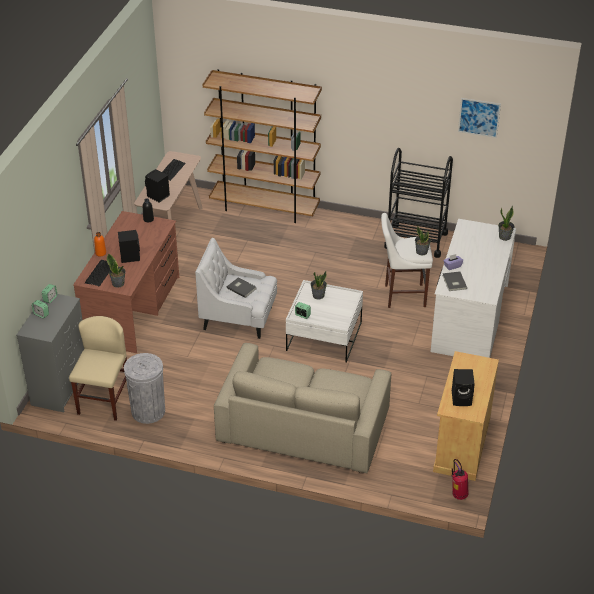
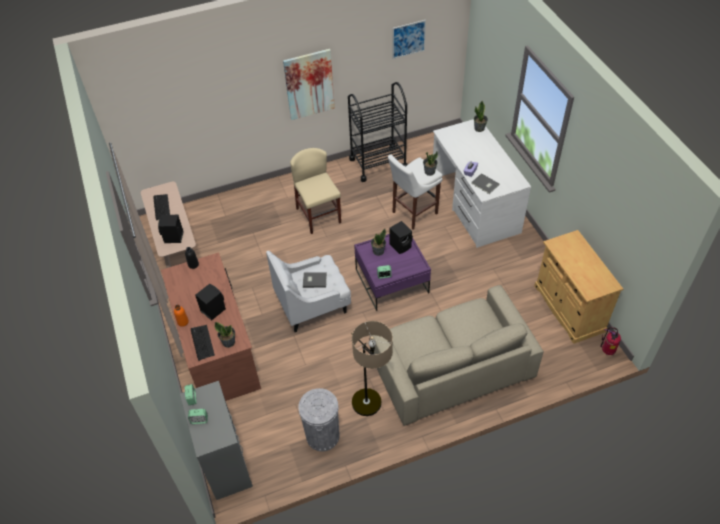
camera: 35 degrees left, 10 degrees up
(104, 400) = (277, 451): beige chair -> beige chair (318, 215)
(201, 418) = (371, 413): none -> floor lamp
(265, 208) = (240, 197): brown bookcase -> none
(324, 336) = (392, 281): white coffee table -> purple coffee table
(363, 121) = (309, 84): none -> picture
(462, 398) = (589, 277): black speaker -> black speaker (401, 245)

